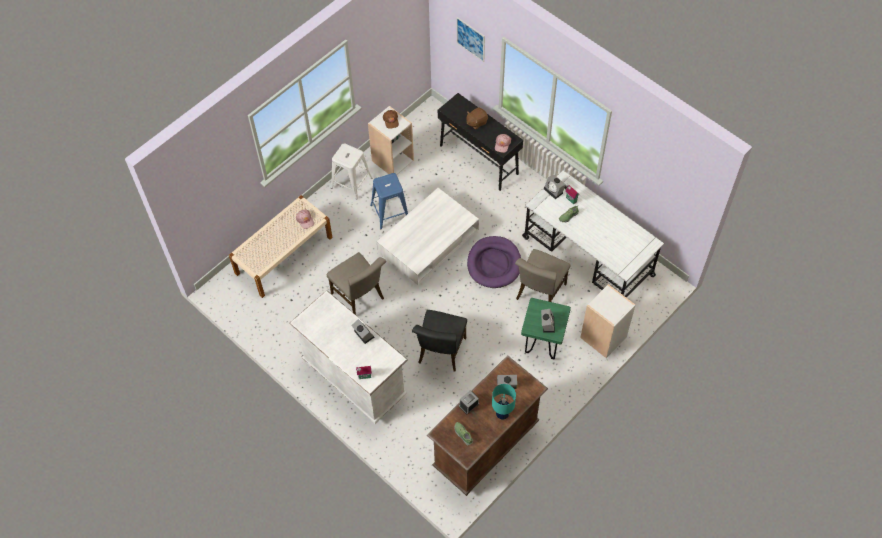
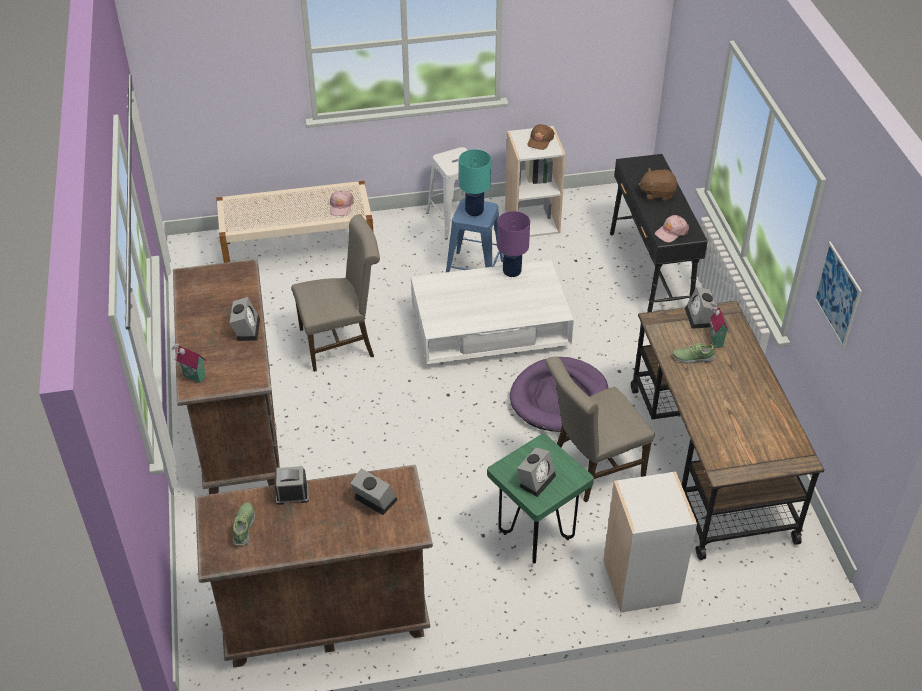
camera: 35 degrees right, 15 degrees down
(354, 379) = (238, 428): white dresser -> brown dresser
(360, 297) = (342, 342): beige chair -> beige chair turned 105 degrees counterclockwise
(425, 207) = (512, 272): none -> purple table lamp
(441, 353) = (381, 463): black chair -> none
(470, 39) = (700, 55): picture -> picture (837, 294)
(502, 414) = (327, 536): turquoise table lamp -> turquoise table lamp (474, 212)
(587, 256) = (710, 461): white desk -> brown desk

